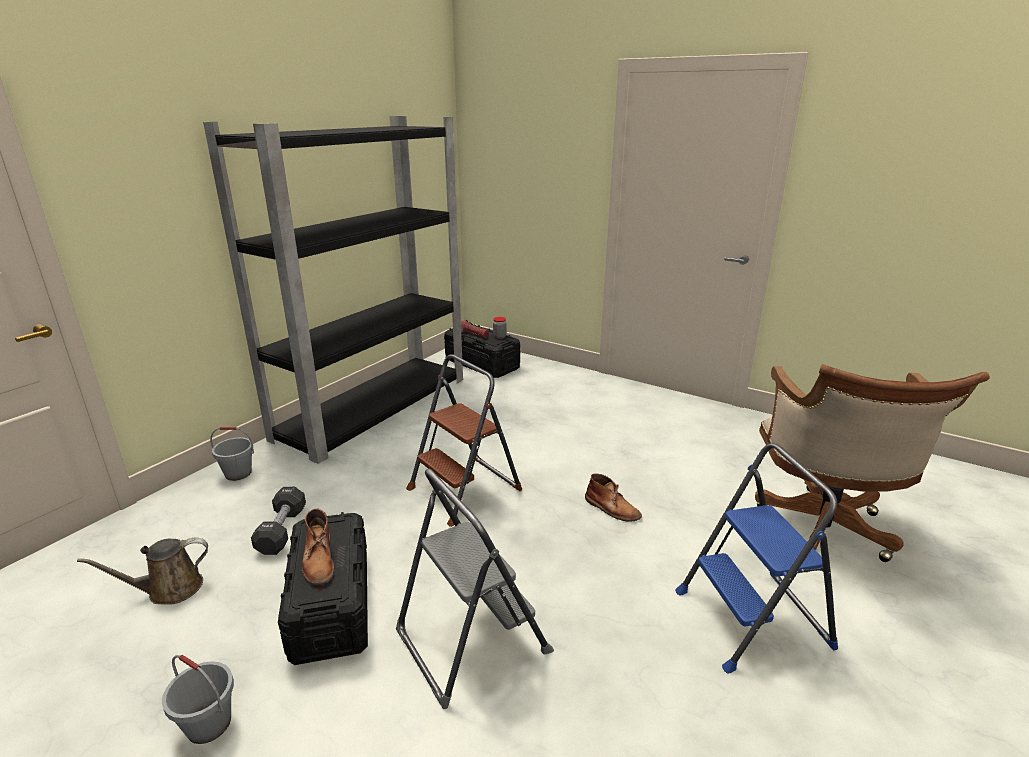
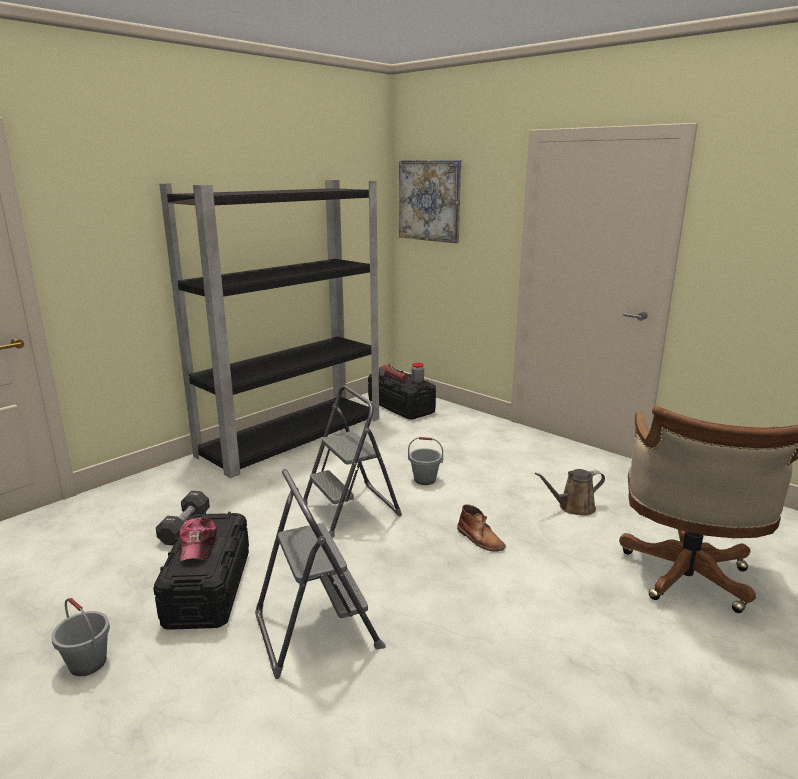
camera: 10 degrees right, 5 degrees down
(169, 590) = (84, 562): brown watering can -> brown watering can (573, 507)
(238, 473) = (163, 480): grey bucket -> grey bucket (425, 479)
(319, 560) = (198, 545): brown boot -> cap
(468, 488) = (354, 509): brown step ladder -> grey step ladder
(502, 139) = (429, 200): none -> picture
(758, 618) = (587, 645): blue step ladder -> none

